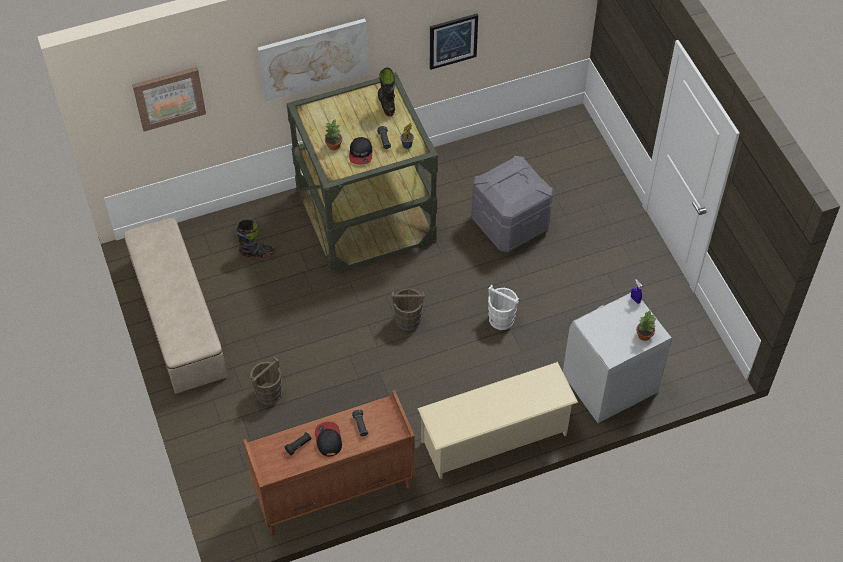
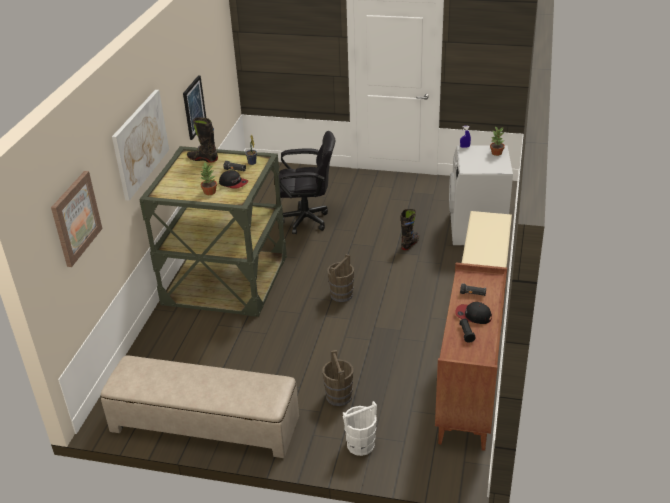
camera: 55 degrees left, 20 degrees down
(257, 253) = (194, 349): black boot -> black boot (410, 243)
(501, 319) = (383, 253): white bucket -> white bucket (361, 445)
(509, 224) = (308, 220): grey storage box -> black office chair

